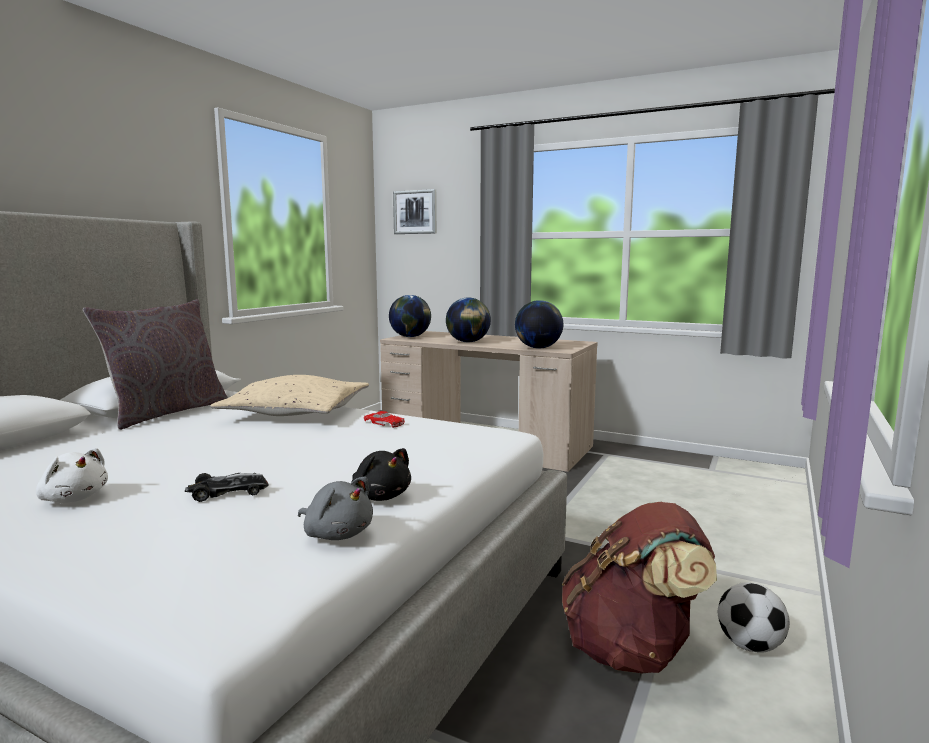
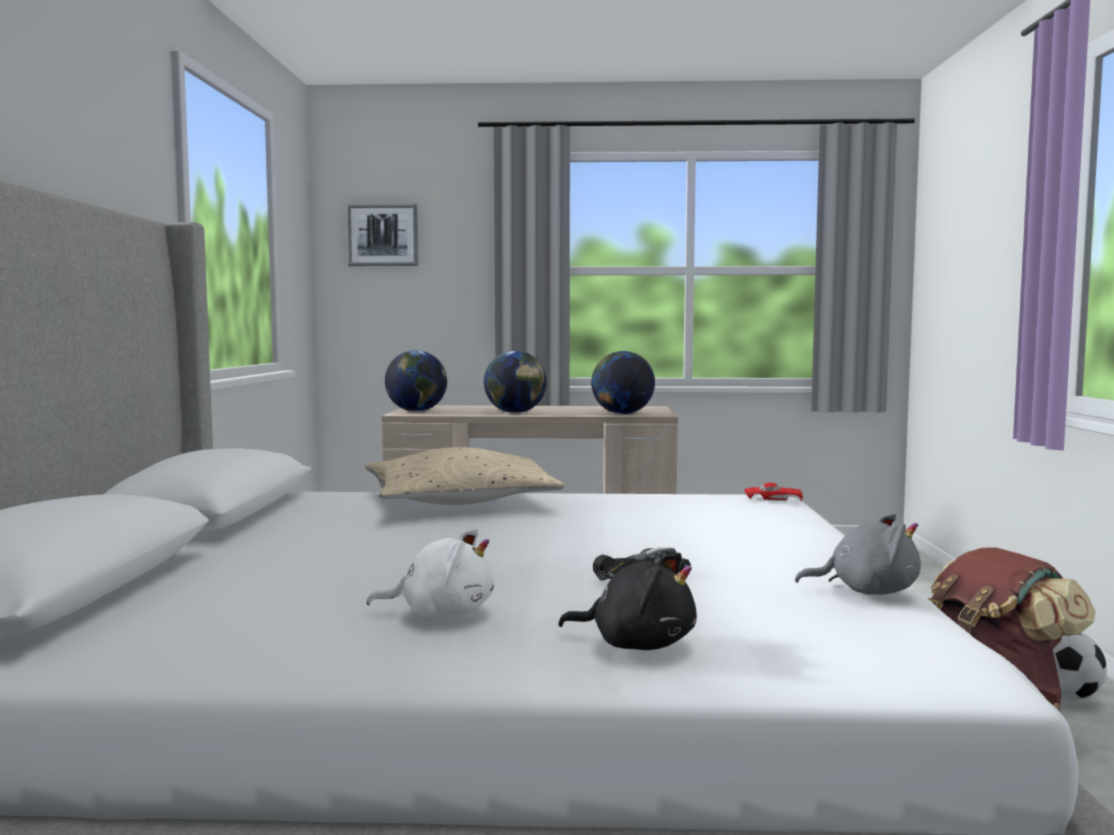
camera: 25 degrees left, 5 degrees down
(167, 413) = (261, 521): grey pillow -> none
(380, 496) = (811, 559): black plush toy -> black plush toy (637, 644)
(384, 423) = (609, 501): red toy car -> red toy car (773, 499)

